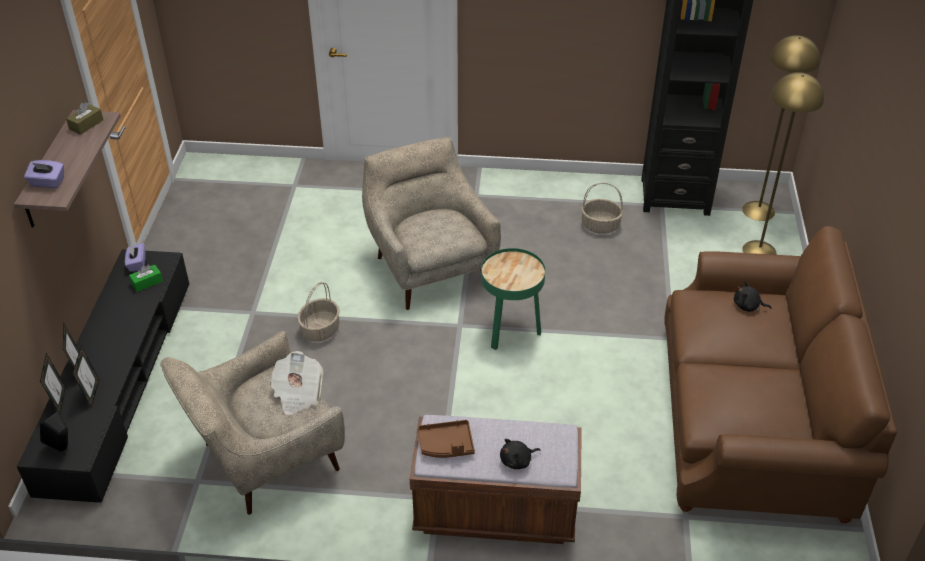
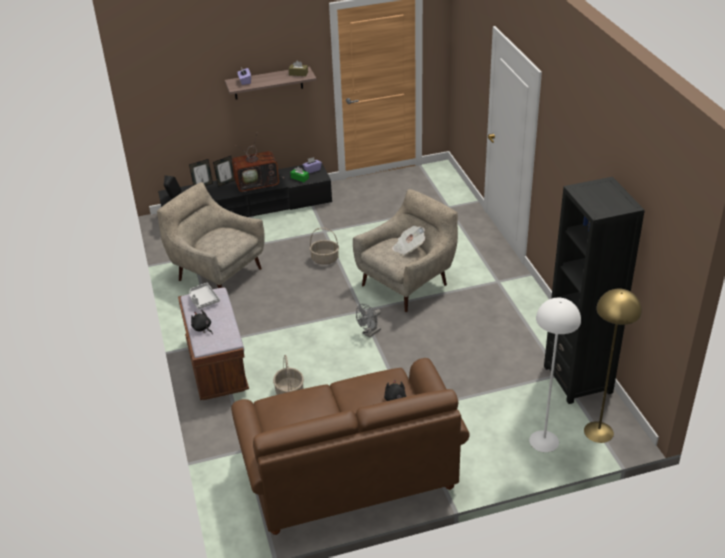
camera: 70 degrees right, 5 degrees down
(92, 393) = (212, 192): picture frame -> none
(118, 331) = (258, 183): none -> television
(297, 393) = (228, 245): newspaper -> newspaper (408, 247)
(446, 445) = (203, 300): brown tray -> grey tray
(510, 330) = (369, 333): green side table -> grey fan
(600, 225) = (509, 347): basket -> basket (289, 391)
(759, 251) = (543, 441): yellow floor lamp -> white floor lamp

